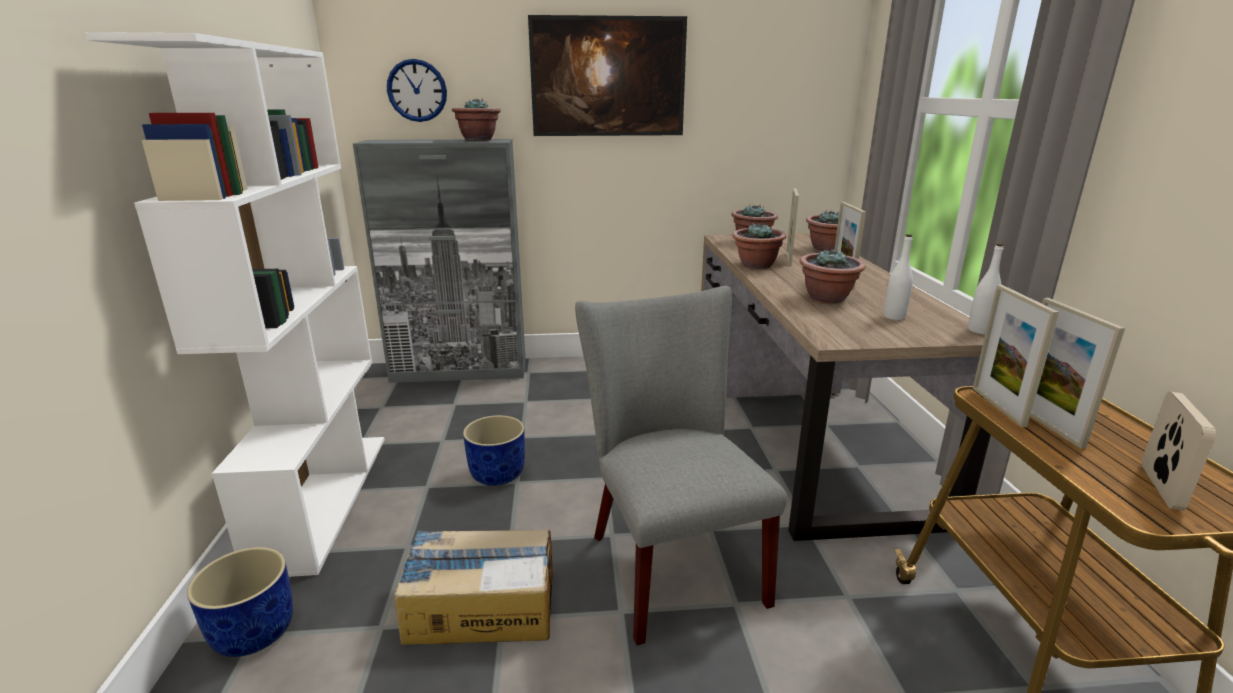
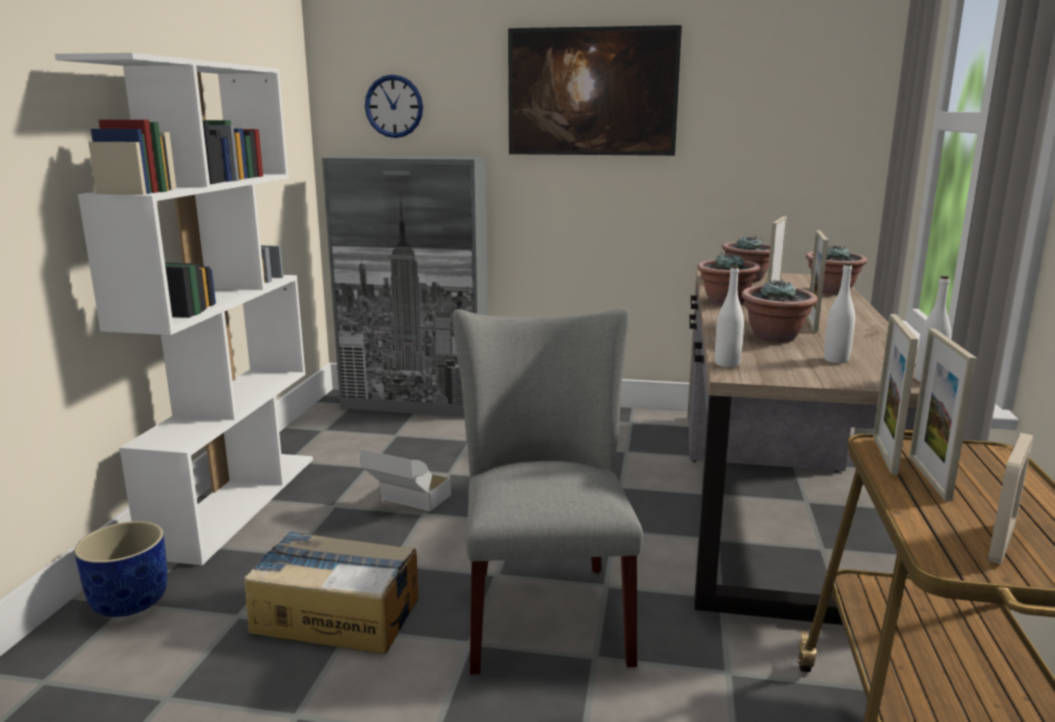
camera: 15 degrees right, 5 degrees down
(478, 140) = (448, 157): potted plant -> none
(496, 474) = (406, 504): blue planter -> cardboard box
(815, 329) = (727, 364): none -> white bottle

